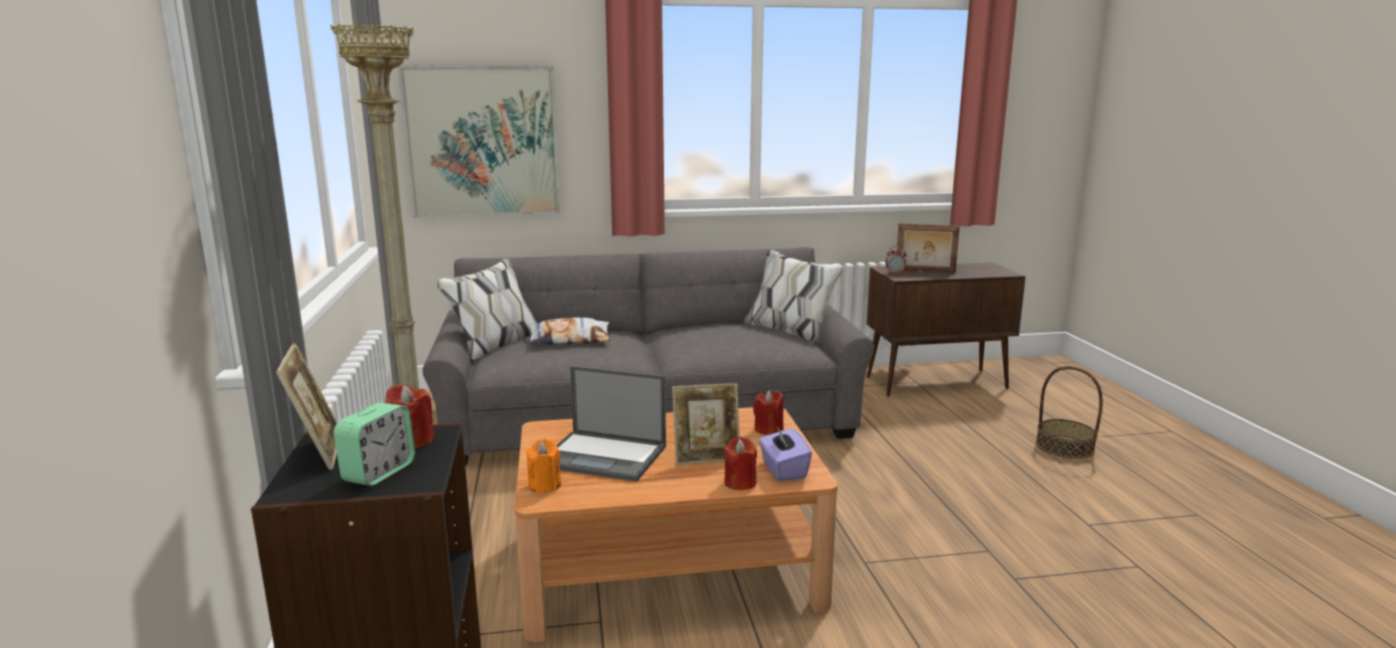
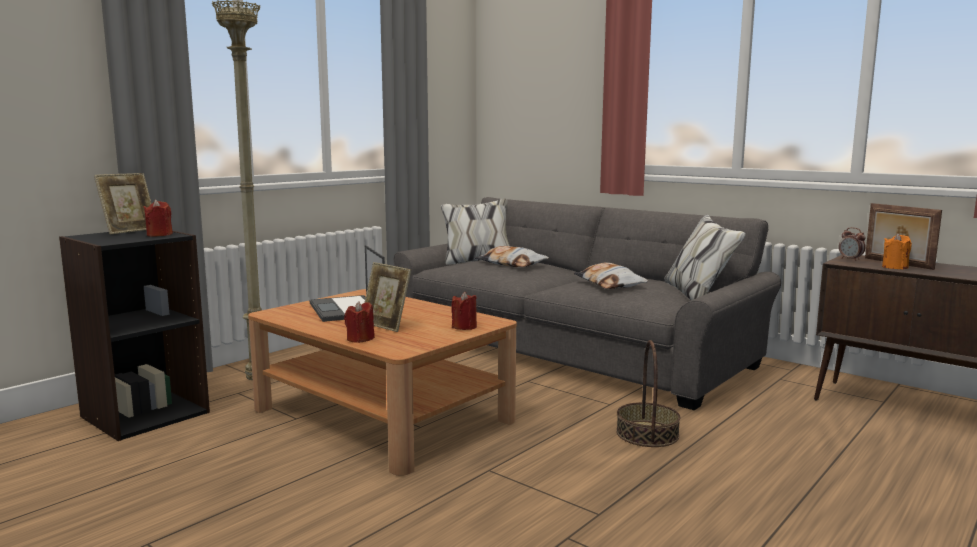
camera: 50 degrees right, 5 degrees down
(379, 473) = (113, 238): alarm clock -> none
(482, 142) = (528, 112): picture -> none
(544, 485) = (288, 309): orange candle -> orange candle (895, 267)
(721, 338) = (609, 284): none -> pillow
(783, 470) = (400, 343): purple tissue box -> none
(1064, 447) = (924, 503): basket -> basket (647, 434)

